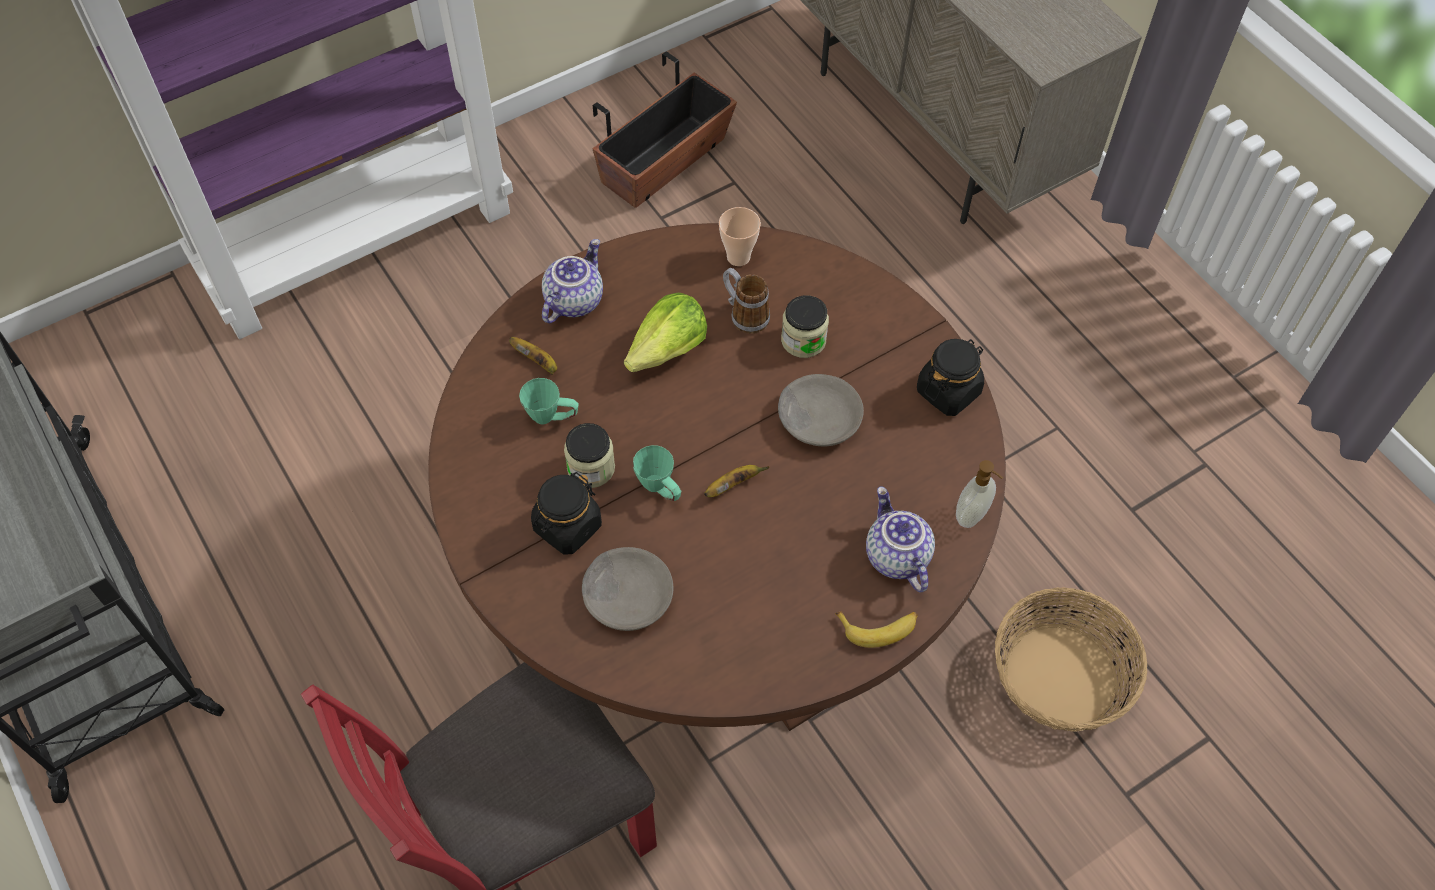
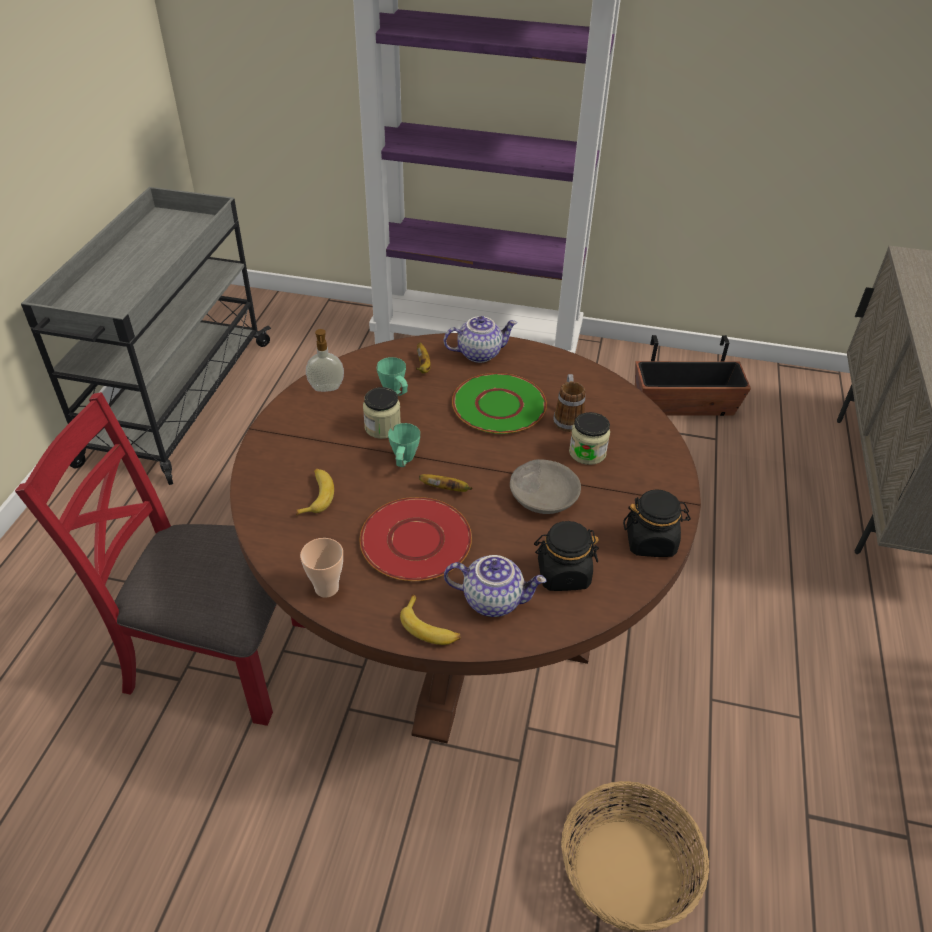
camera: 45 degrees right, 15 degrees down
(567, 527) = (333, 443): black jar -> black jar (563, 574)
(627, 595) = (316, 495): grey bowl -> banana
(668, 350) = (499, 405): lettuce -> green plate
(738, 257) = (601, 391): cup -> cup (326, 588)
(771, 559) = (416, 541): none -> red plate
(895, 556) = (493, 599): teapot -> teapot turned 75 degrees clockwise
(972, 515) = (576, 618): soap dispenser -> soap dispenser (326, 389)

